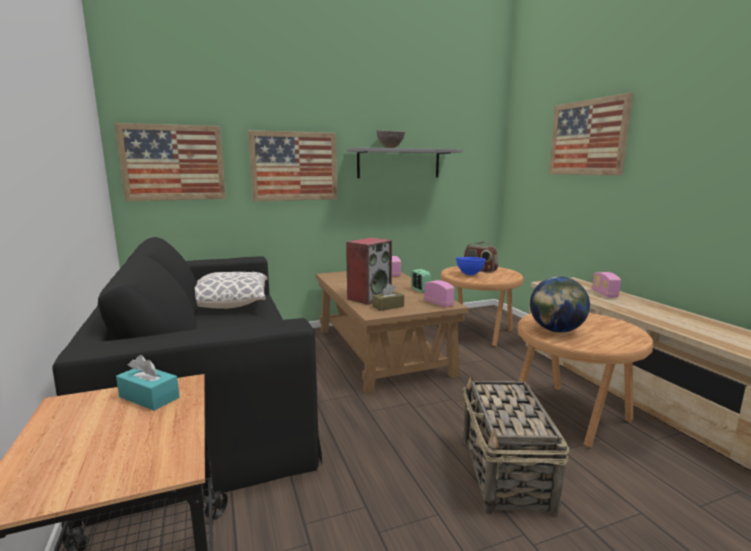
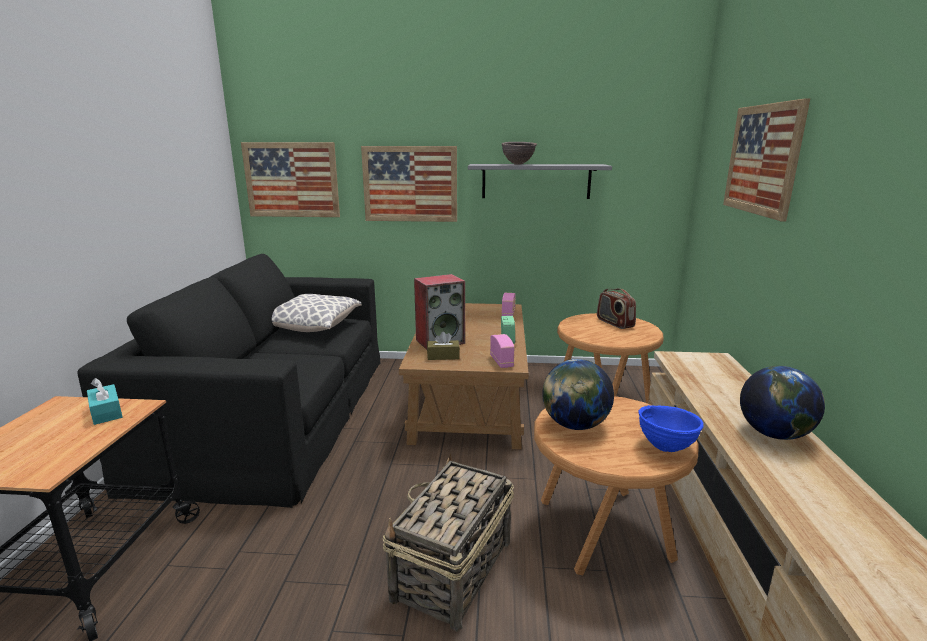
camera: 25 degrees right, 5 degrees up
(469, 274) = (591, 328): blue bowl -> blue bowl (666, 448)
(604, 294) = (729, 386): radio -> none
(667, 314) = (774, 434): none -> globe

